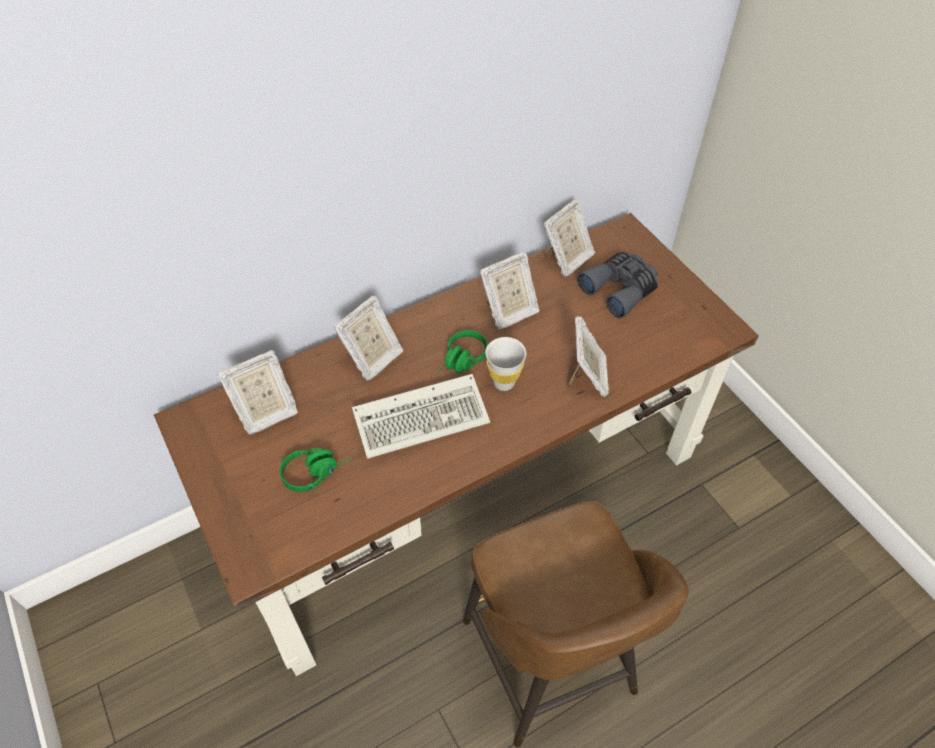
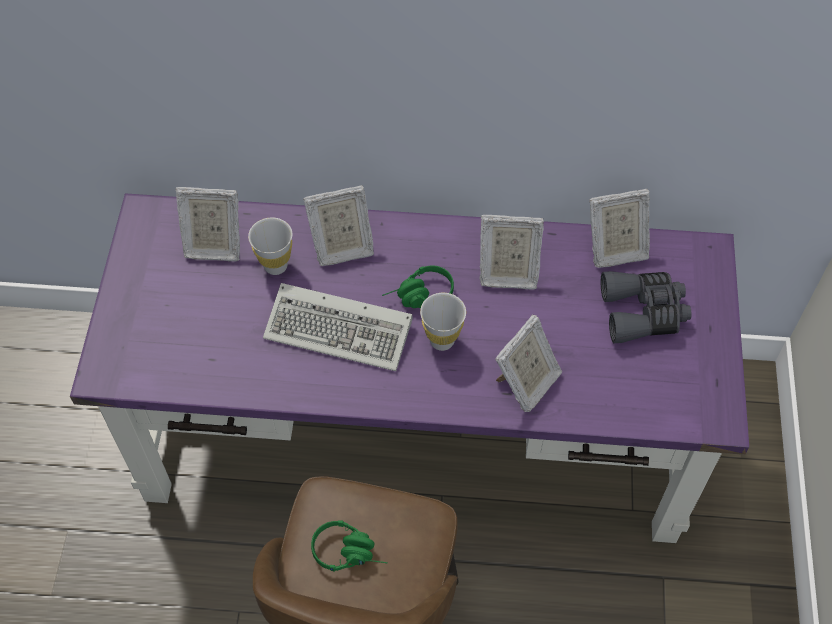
camera: 35 degrees right, 5 degrees up
(316, 471) = (214, 324): green headphones -> green headphones (351, 552)
(331, 400) = (275, 265): none -> white cup
(468, 489) = (418, 431): brown desk -> purple desk

